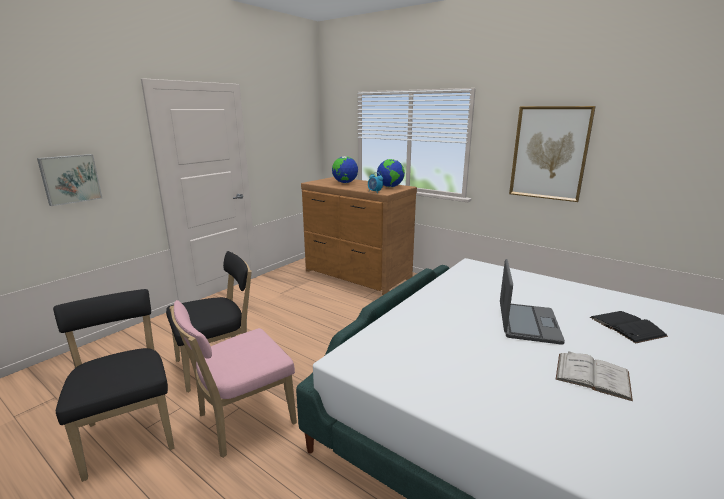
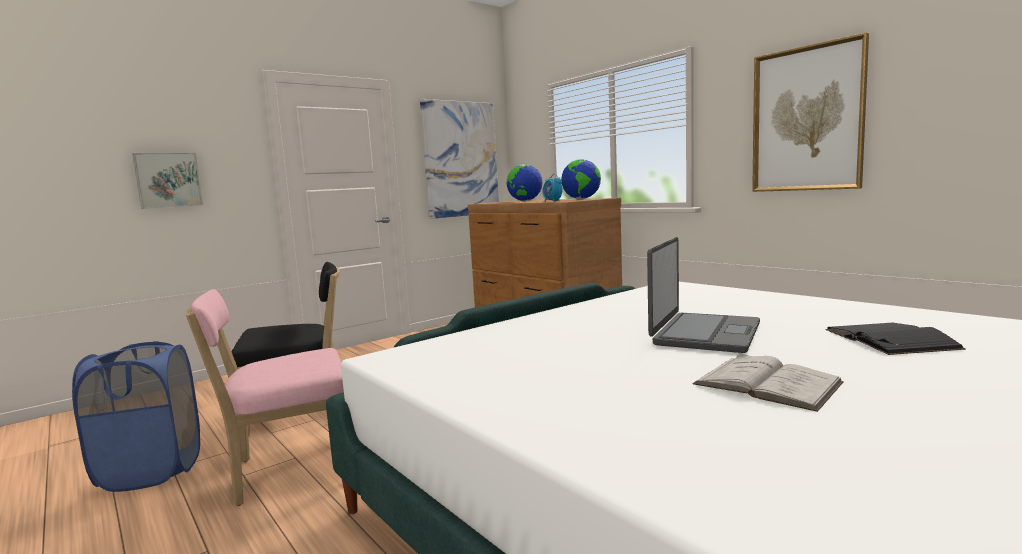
camera: 15 degrees right, 10 degrees down
(130, 433) = (151, 471): black chair -> blue laundry basket
(290, 144) = (460, 159): none -> picture

